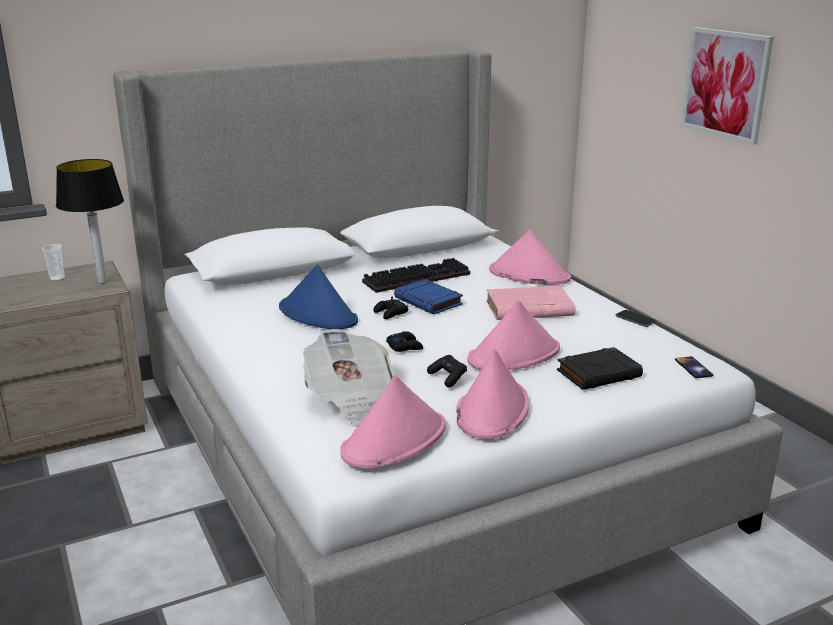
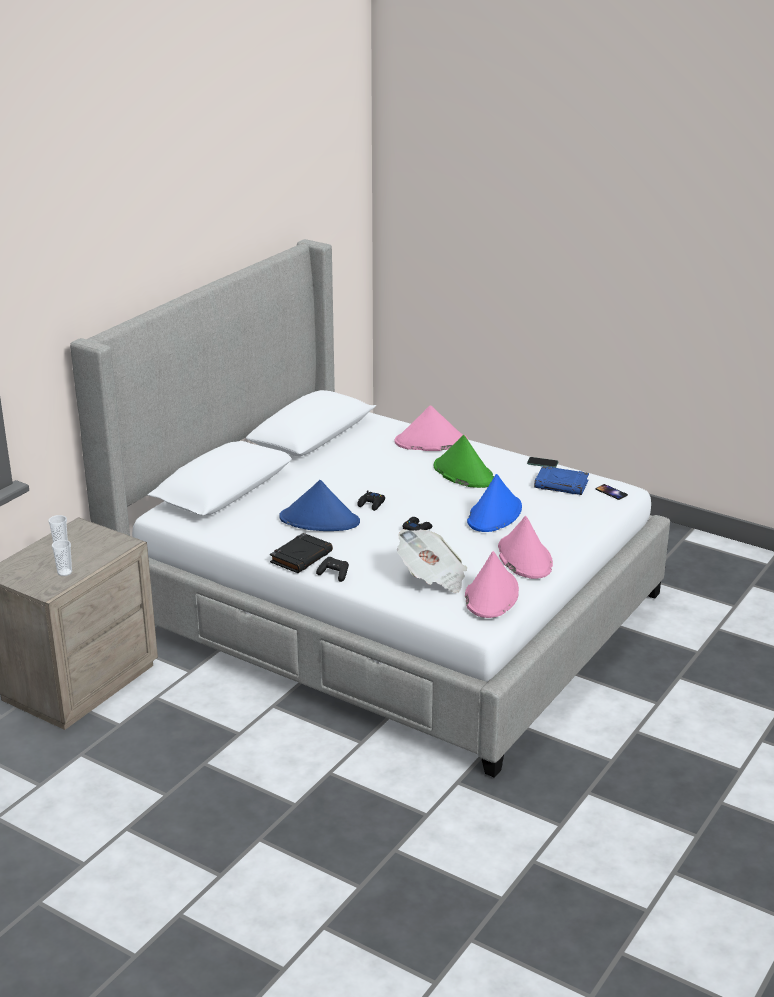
camera: 30 degrees left, 5 degrees up
(23, 298) = (64, 572): none -> cup
(102, 282) = (108, 539): table lamp -> none
(417, 277) = (350, 466): keyboard -> none
(429, 301) = (387, 486): blue book -> blue book (562, 484)
(448, 378) = (473, 544): black game controller -> black game controller (334, 574)
(514, 355) = (494, 514): pink hat -> blue hat
(528, 308) = (463, 473): pink book -> green hat
(599, 373) = (561, 513): black book -> black book (301, 557)
(726, 84) = (535, 251): picture -> none

